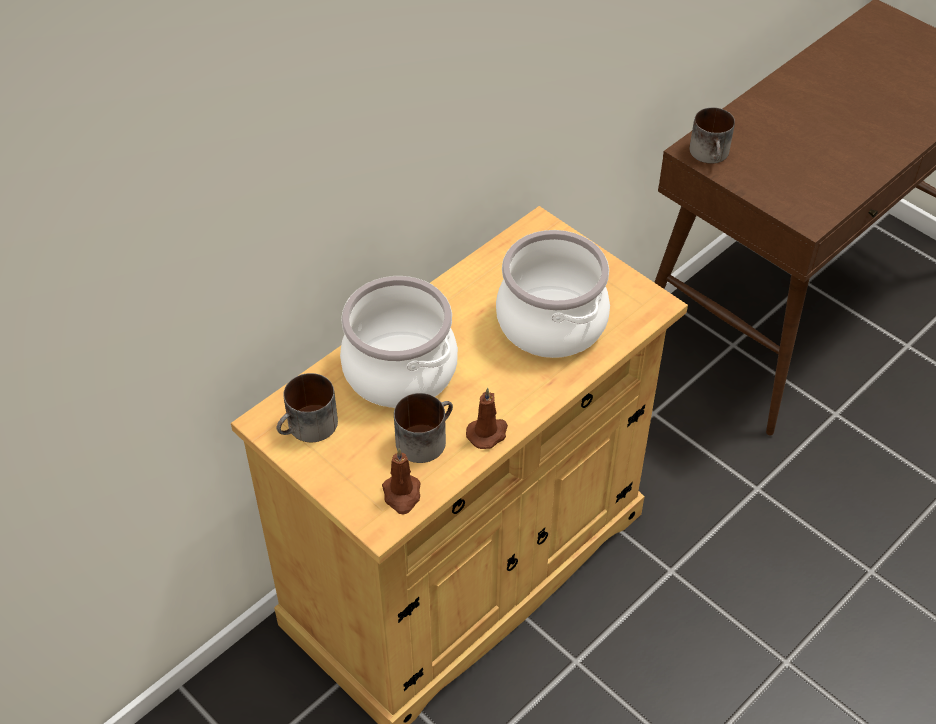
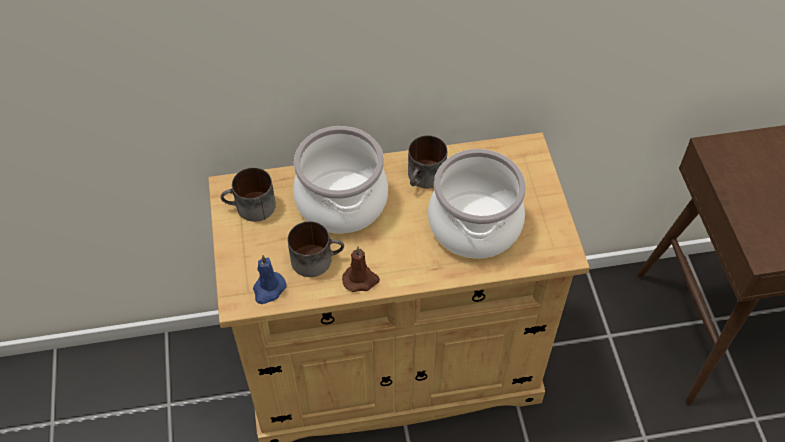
camera: 35 degrees right, 5 degrees up
(402, 495) = (268, 289): brown candle -> blue candle
(711, 154) = (728, 160): mug -> mug (425, 178)

